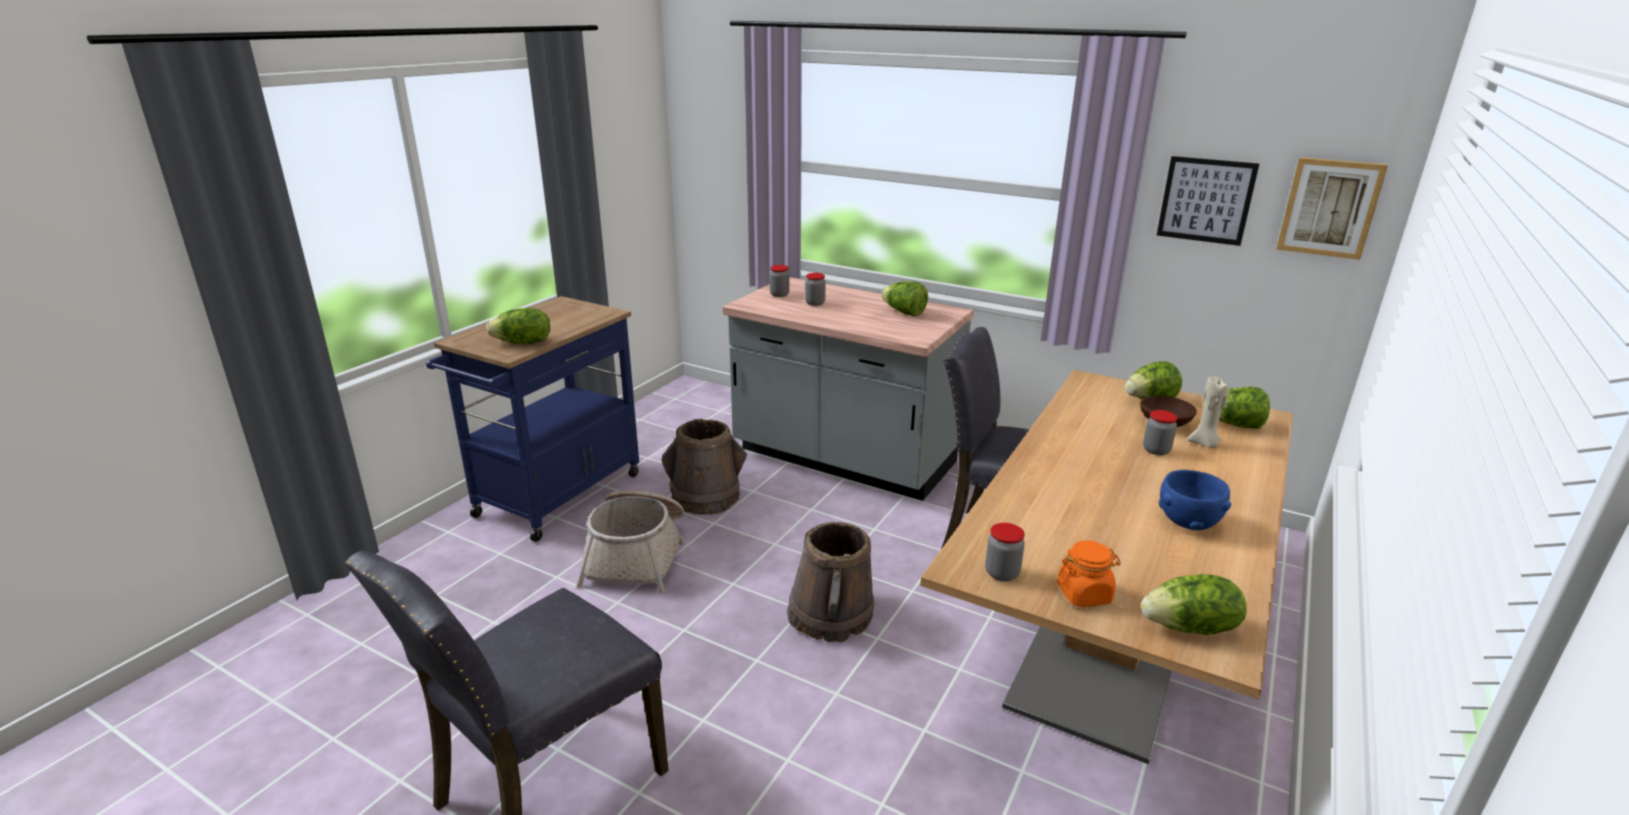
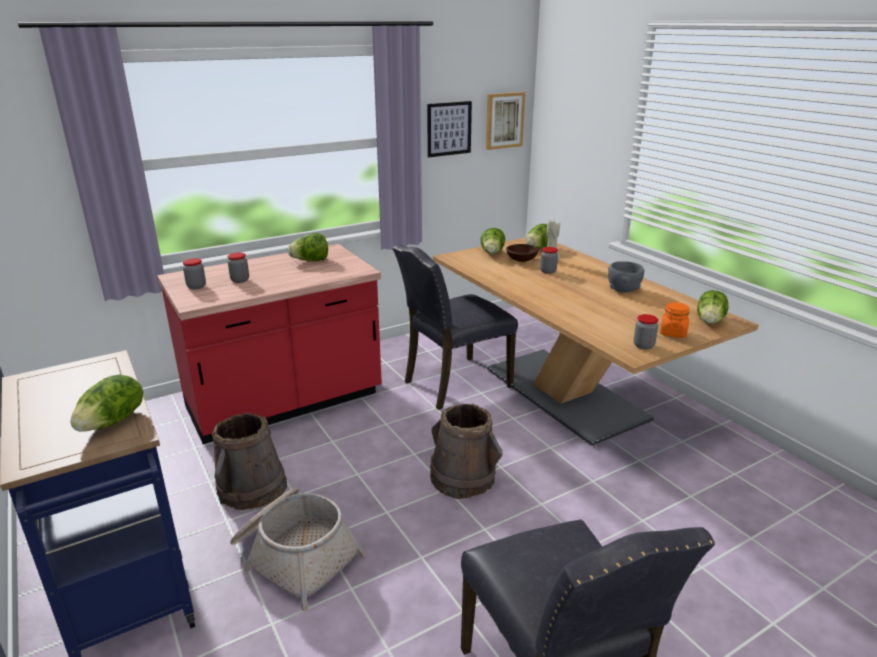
camera: 60 degrees left, 0 degrees up
(843, 459) = (285, 403): grey counter -> red counter
(1188, 523) = (623, 290): blue bowl -> grey bowl

